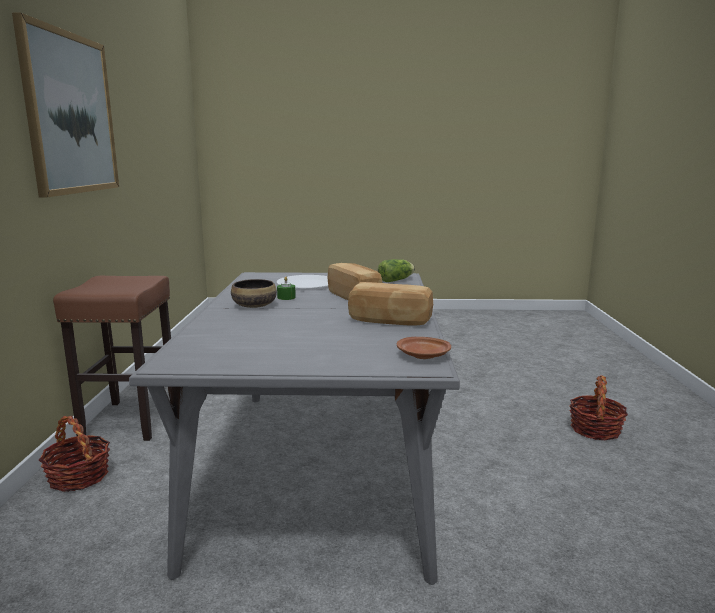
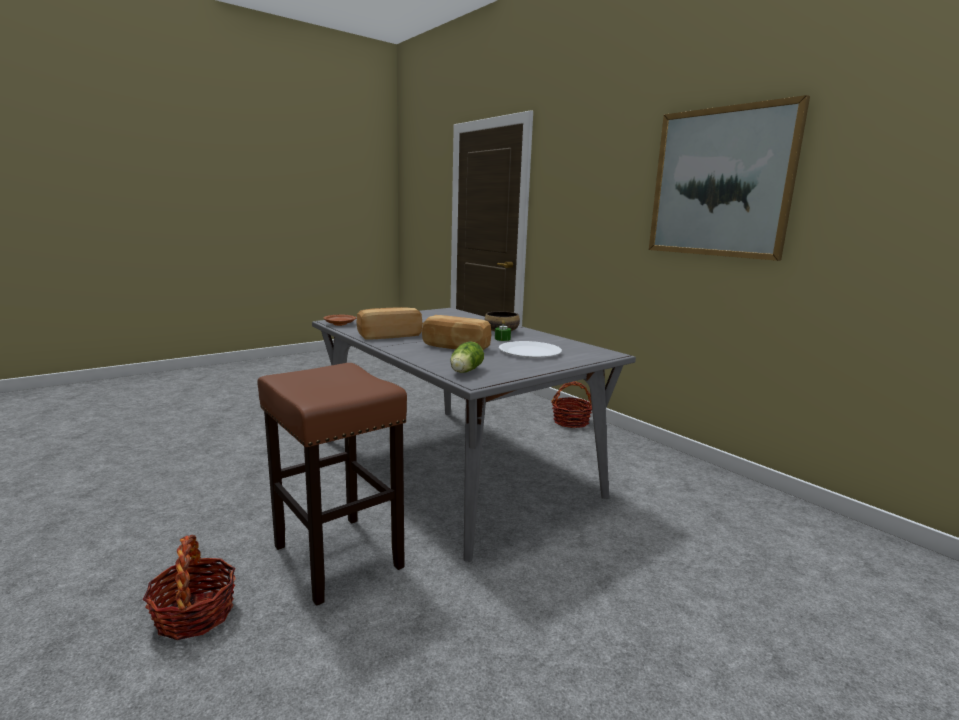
camera: 140 degrees right, 0 degrees up
(130, 421) = (635, 449): brown stool -> brown stool (336, 556)

